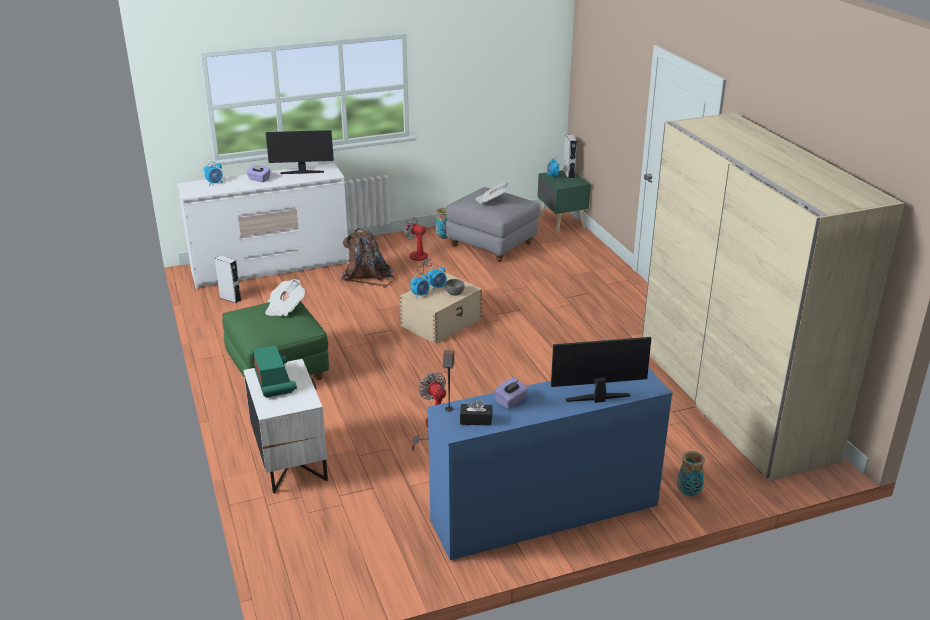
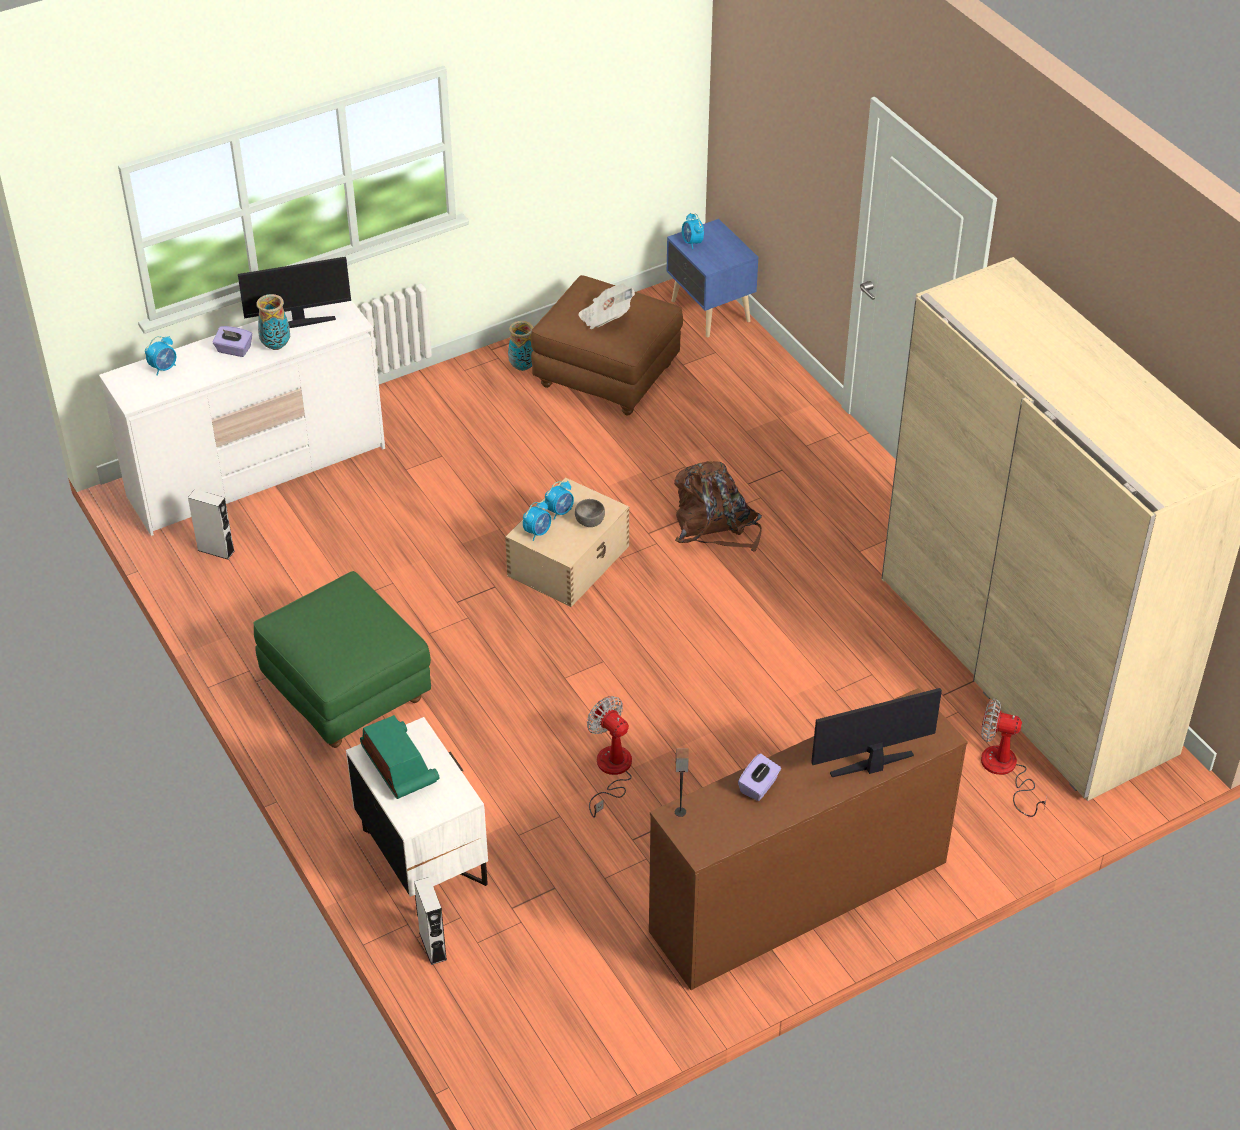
camera: 10 degrees left, 15 degrees up
(284, 308) = (351, 606): newspaper -> none
(368, 276) = (424, 473): brown backpack -> brown backpack (715, 526)
(419, 259) = (497, 425): fan -> fan (1005, 771)
(476, 420) = (720, 826): black tissue box -> none
(492, 245) = (607, 376): grey ottoman -> brown ottoman
(544, 514) = (798, 897): blue dresser -> brown dresser
(561, 224) = (709, 312): green nightstand -> blue nightstand
(569, 174) = (718, 234): grey speaker -> grey speaker (433, 946)
(688, 493) = (983, 836): vase -> vase (276, 346)

